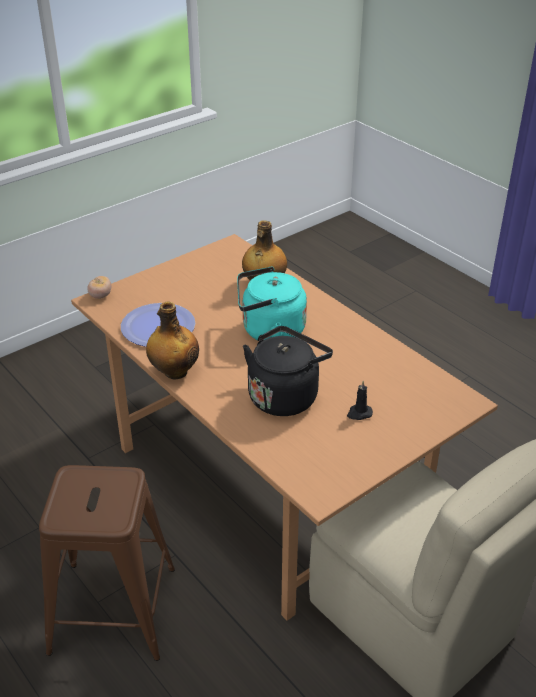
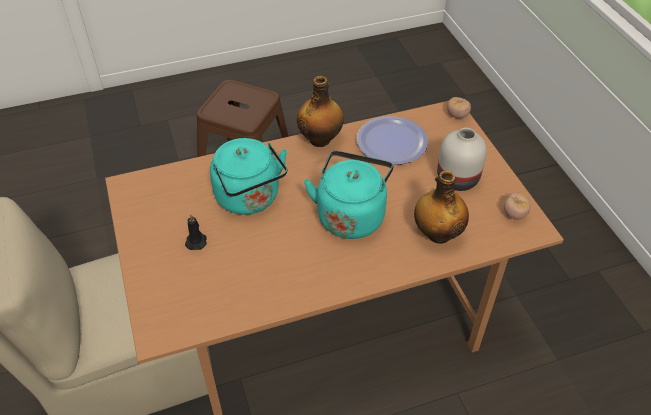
camera: 110 degrees right, 10 degrees up
(192, 285) = (457, 178): none -> white vase
(220, 254) = (514, 214): none -> tomato
(285, 395) = (250, 199): black kettle -> turquoise kettle

